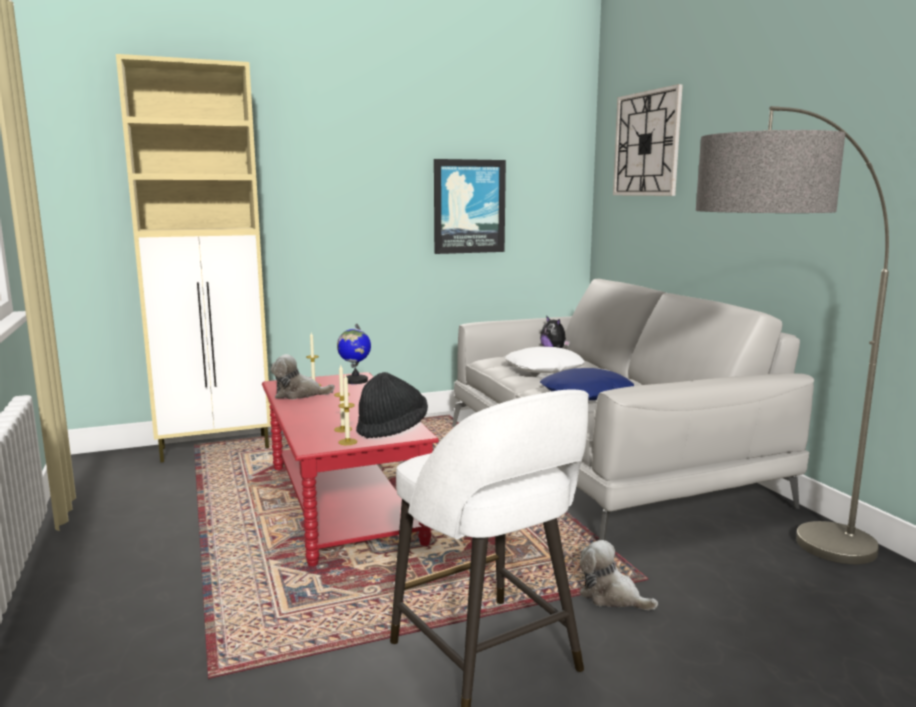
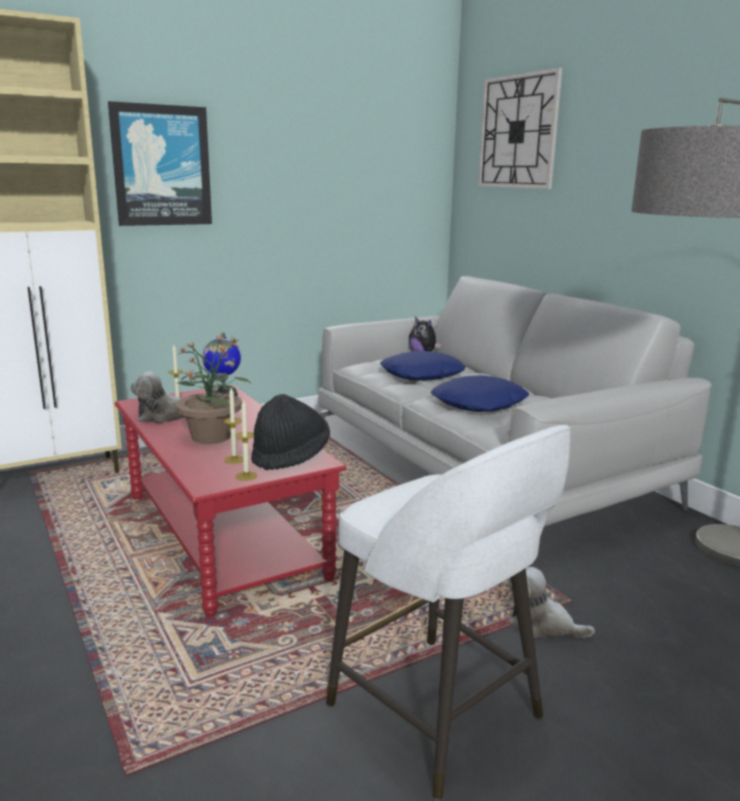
camera: 10 degrees left, 5 degrees up
(331, 411) = (211, 436): none -> potted plant
(469, 206) = (327, 197): picture -> picture (161, 166)
(544, 369) = (422, 375): white pillow -> blue pillow

